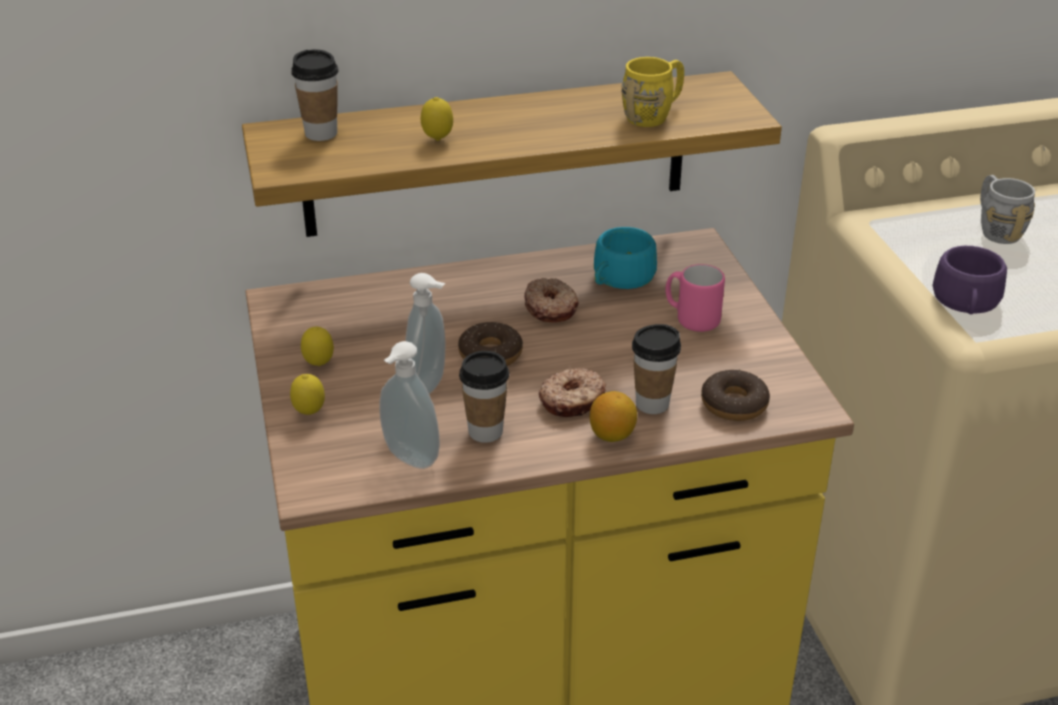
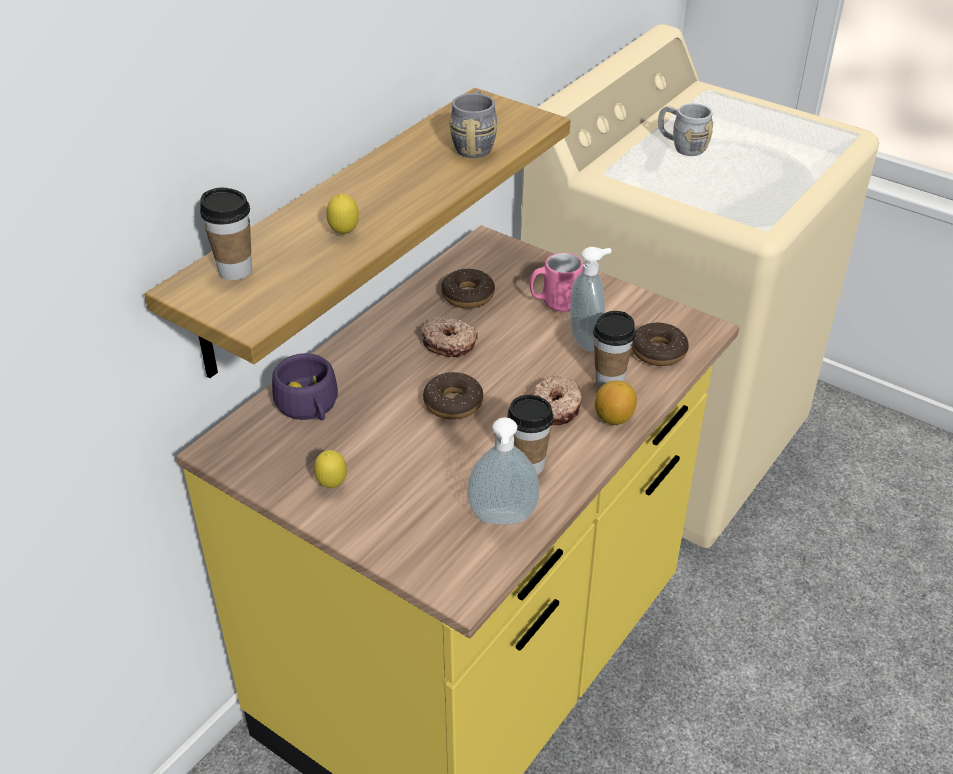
camera: 40 degrees left, 5 degrees up
(309, 414) = (379, 530): lemon -> none
(431, 385) = (442, 452): soap dispenser -> soap dispenser (587, 340)
(619, 279) = (468, 296): turquoise cup -> donut
(654, 115) = (475, 144): yellow mug -> grey mug
(966, 303) = (730, 207): purple cup -> purple cup (309, 407)

